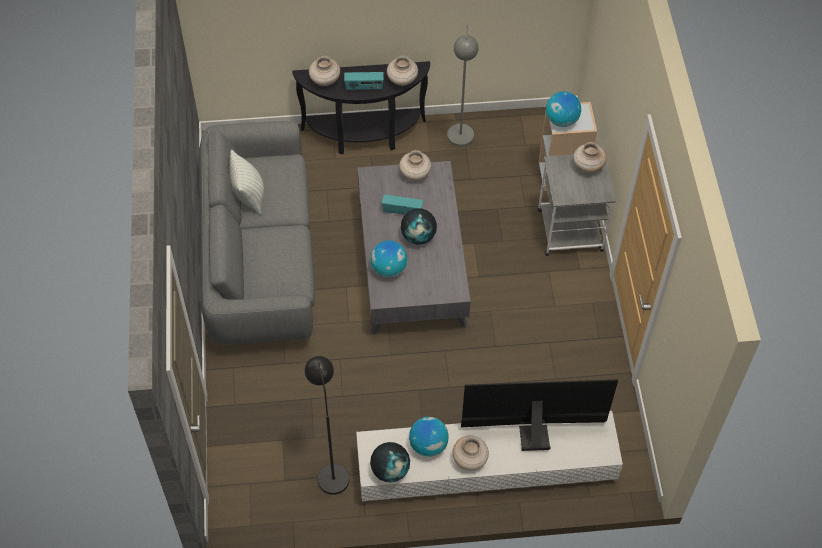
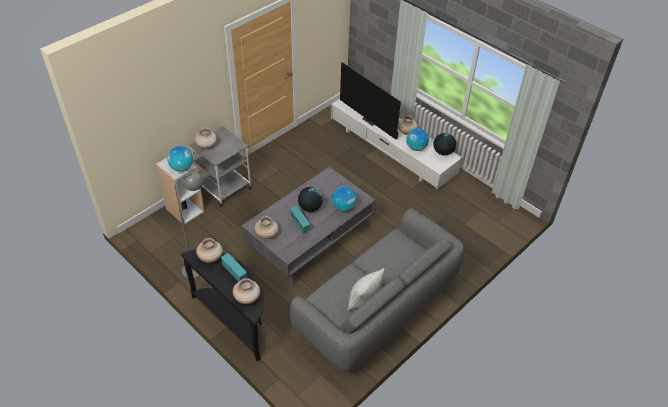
camera: 130 degrees left, 10 degrees down
(331, 471) = (456, 196): black floor lamp -> none

